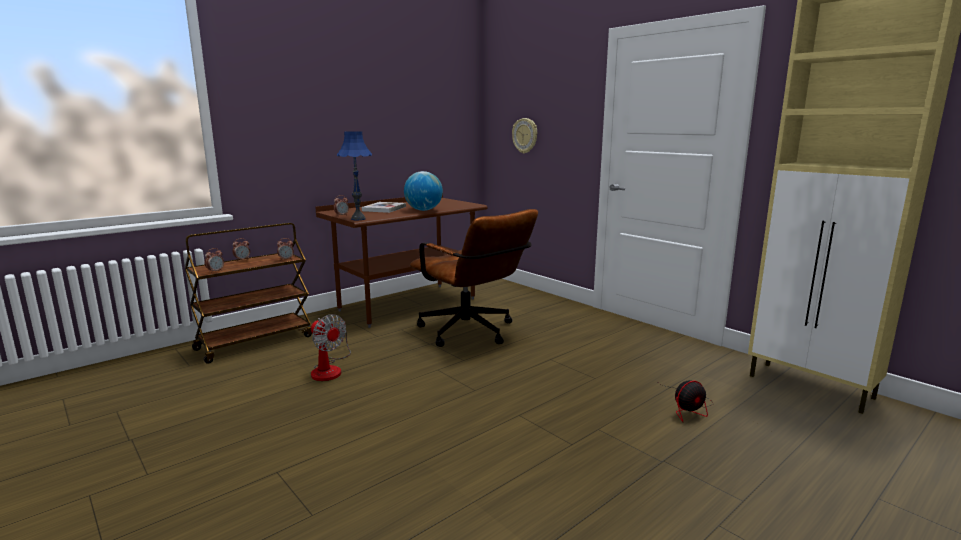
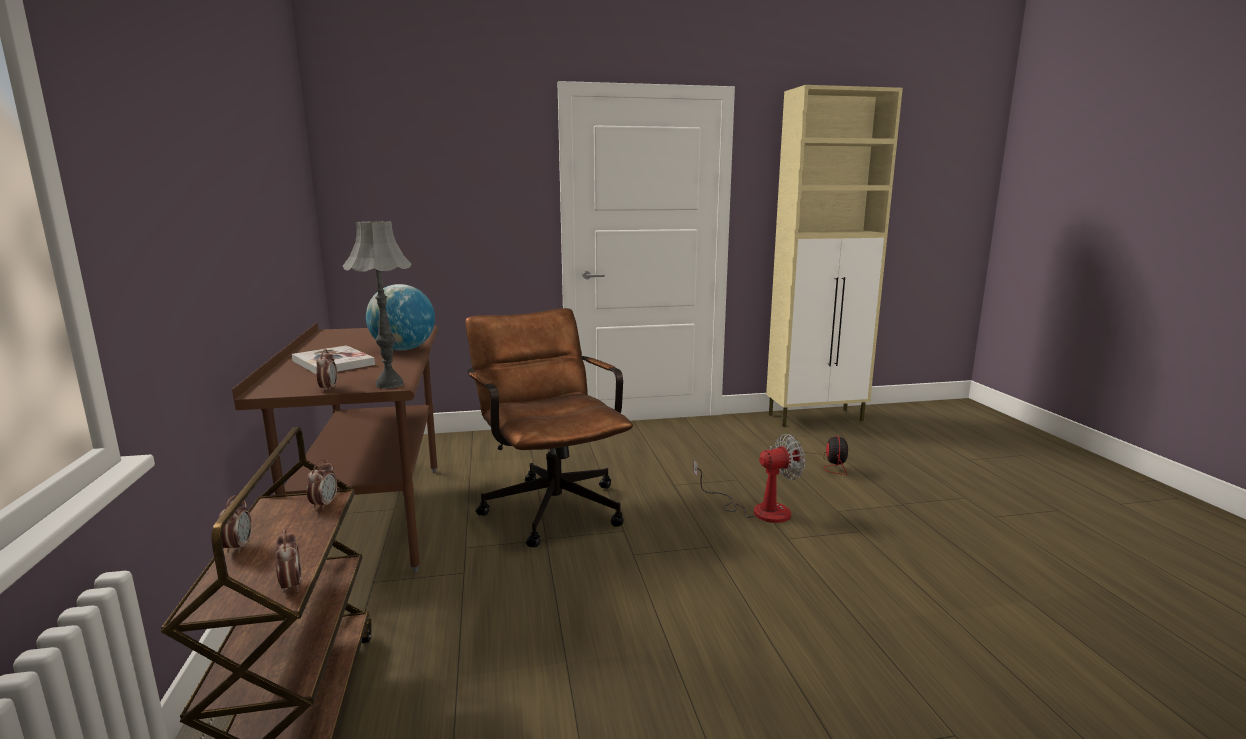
camera: 60 degrees left, 0 degrees up
(330, 369) = (538, 642): fan -> fan (758, 510)
(358, 219) = (389, 384): blue table lamp -> grey table lamp
(472, 333) = (550, 504): brown office chair -> brown office chair turned 105 degrees counterclockwise
(525, 135) = (422, 217): wall clock -> none

